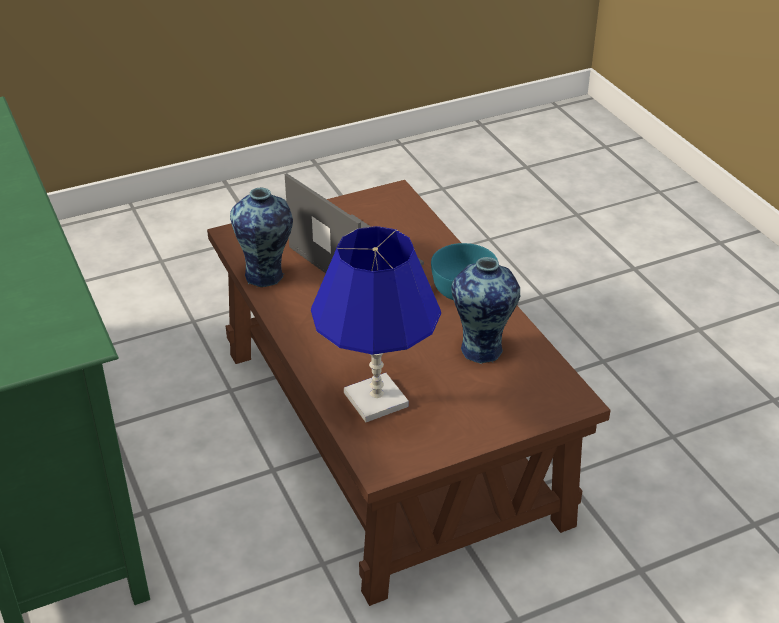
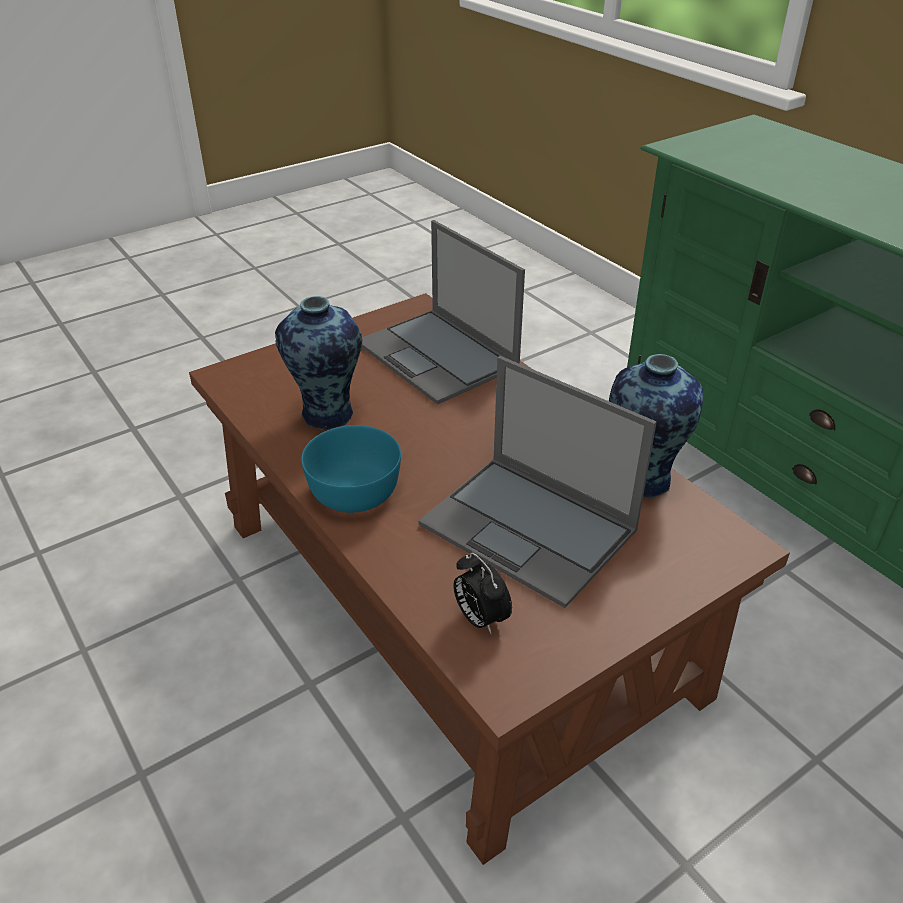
camera: 170 degrees right, 0 degrees up
(376, 399) = (438, 356): blue table lamp -> laptop
(399, 218) = (480, 618): none -> alarm clock

